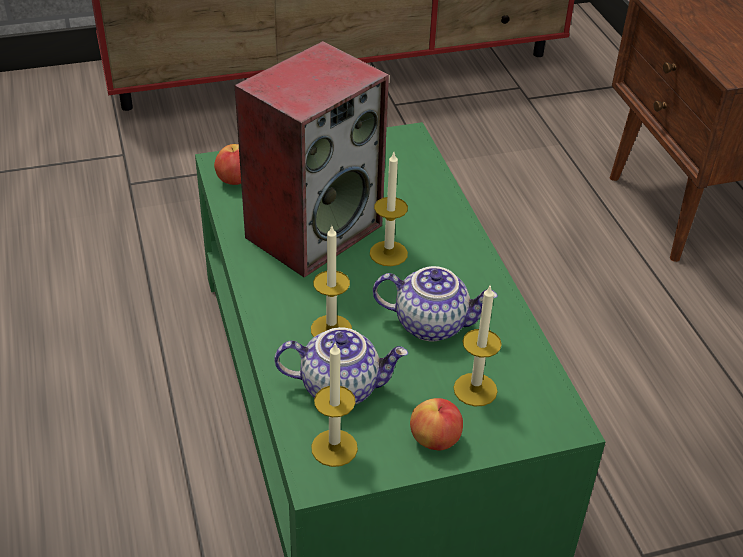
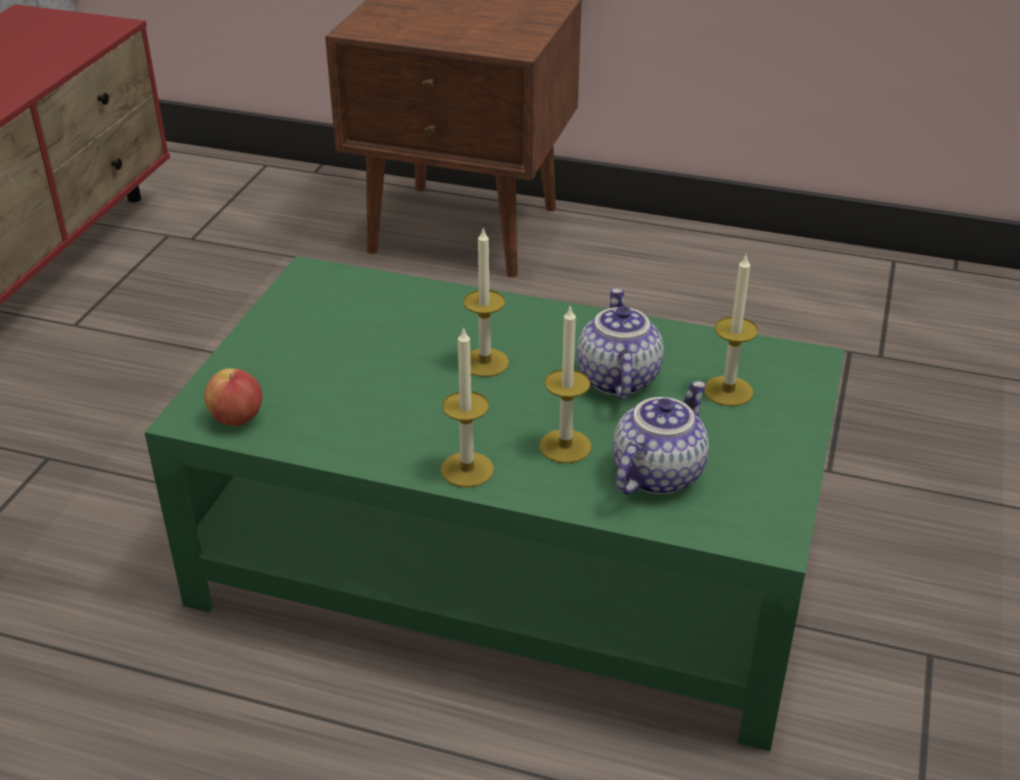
camera: 55 degrees left, 5 degrees down
(314, 230) = (393, 395): speaker -> none
(334, 448) = (739, 511): candle -> candle (467, 469)
(432, 323) = (615, 378): teapot -> teapot turned 45 degrees counterclockwise
(435, 440) = (775, 442): apple -> none

